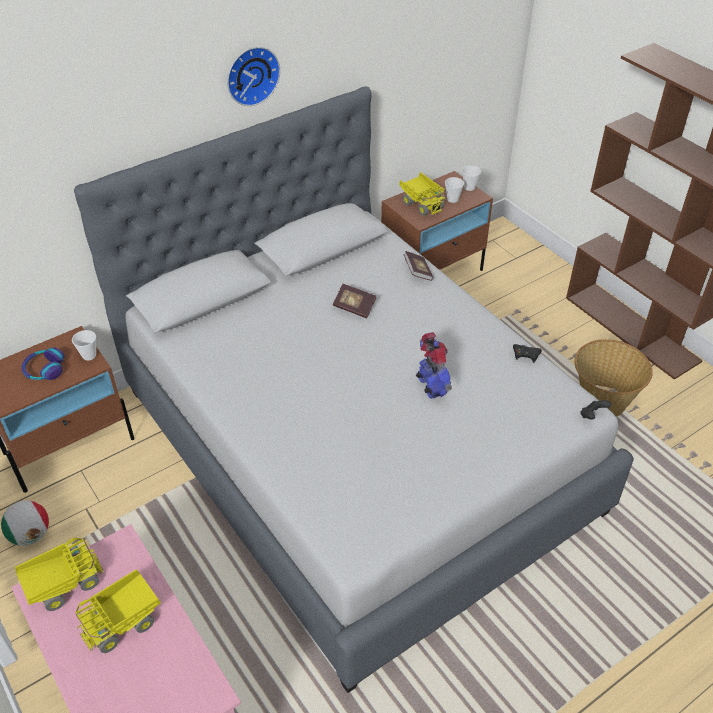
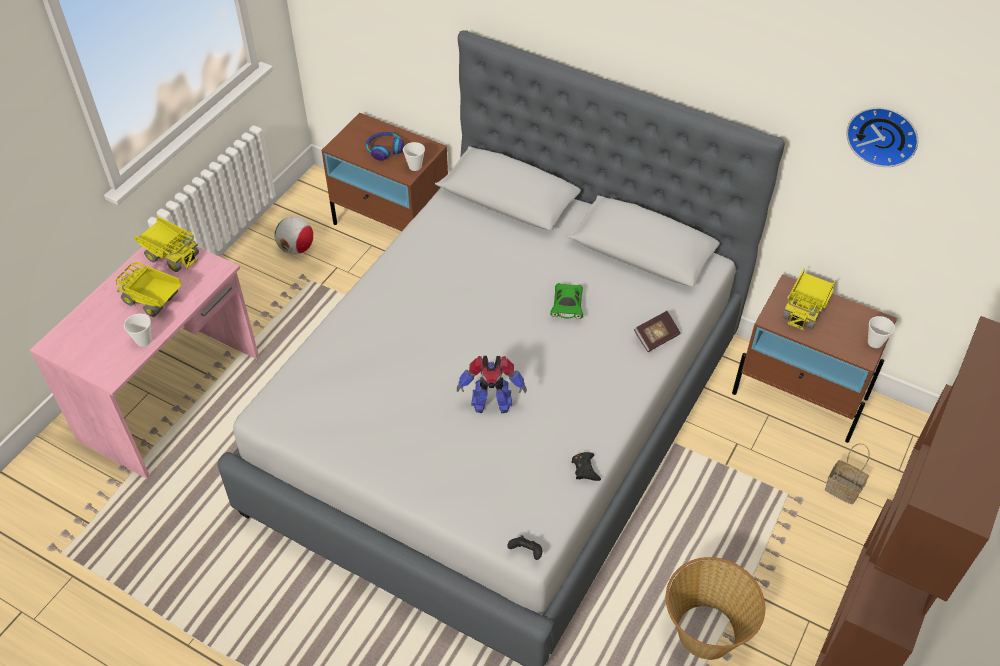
camera: 65 degrees right, 5 degrees up
(251, 74) = (660, 44): wall clock -> wall clock (883, 134)
(354, 307) = (567, 306): book -> green toy car
(431, 387) = (491, 403): toy robot -> toy robot turned 45 degrees clockwise
(452, 199) = (837, 334): cup -> cup (143, 340)
(518, 288) = (841, 489): none -> basket

